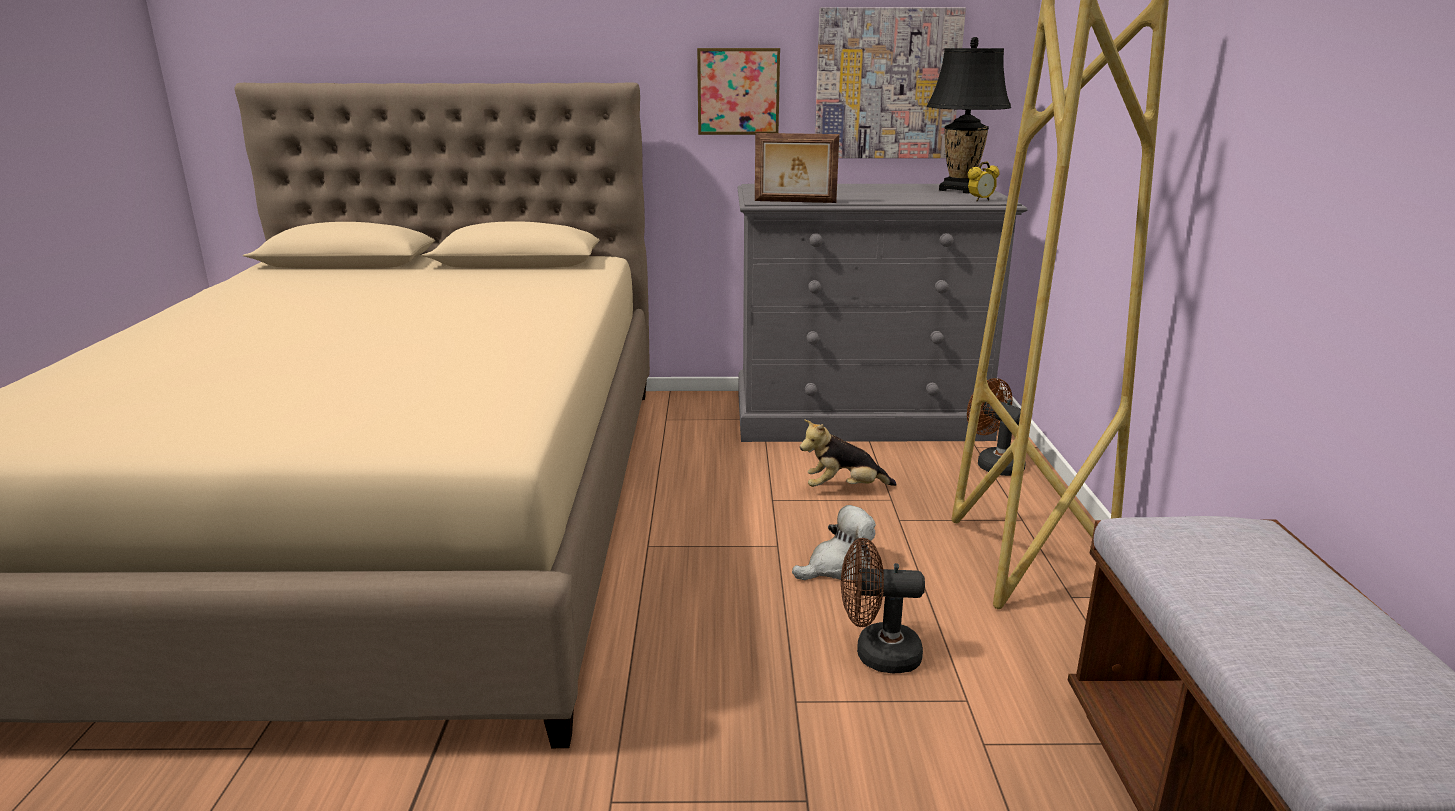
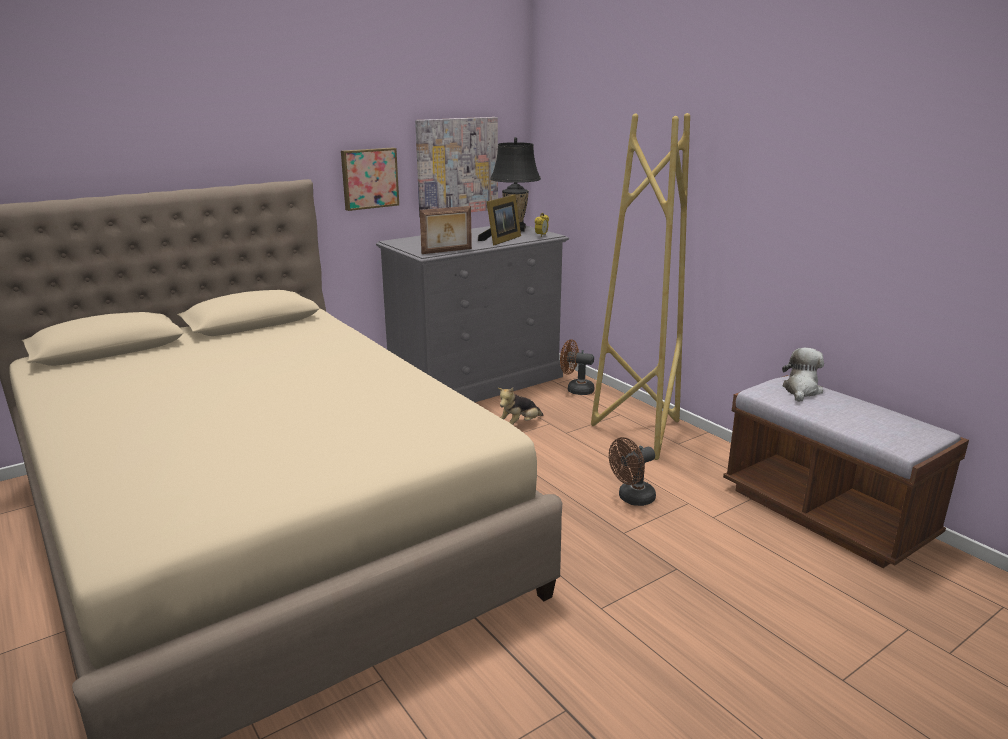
camera: 35 degrees left, 0 degrees up
(838, 567) = (566, 466): plush toy -> plush toy (801, 390)
(904, 199) = (500, 240): none -> picture frame

